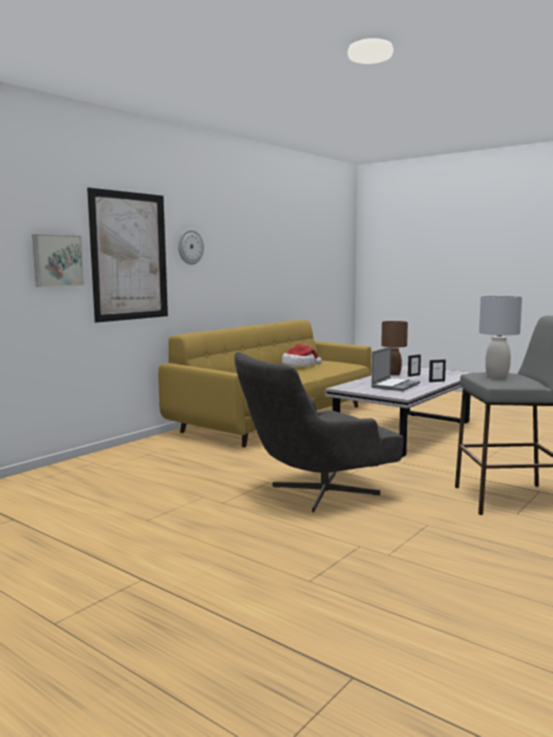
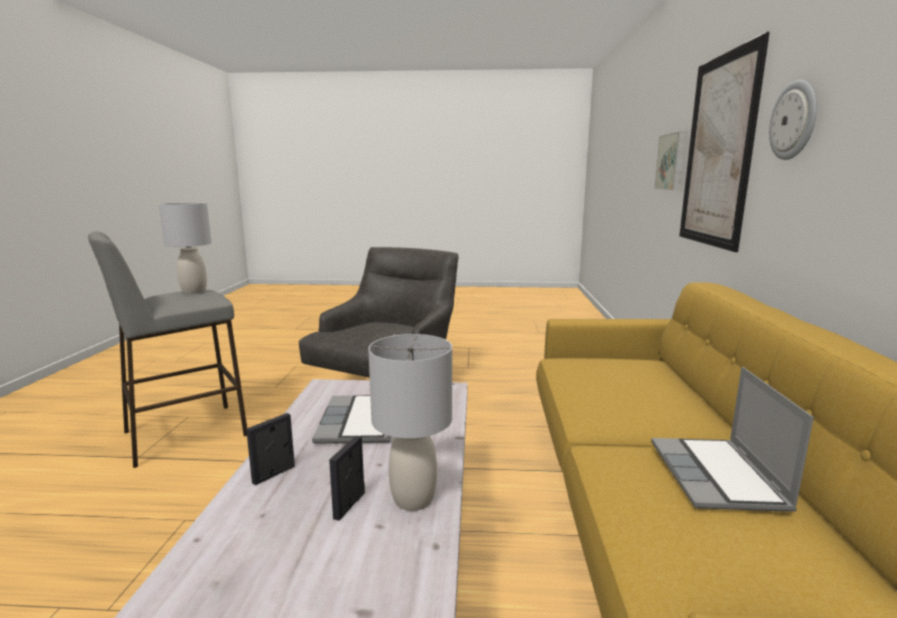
camera: 145 degrees right, 5 degrees up
(299, 365) = (718, 477): hat -> laptop
(393, 374) = (414, 499): brown table lamp -> grey table lamp

